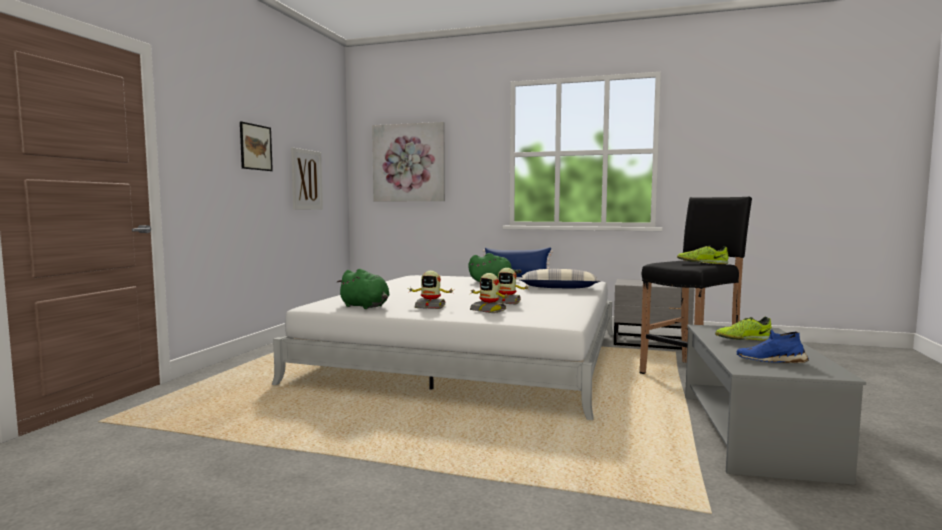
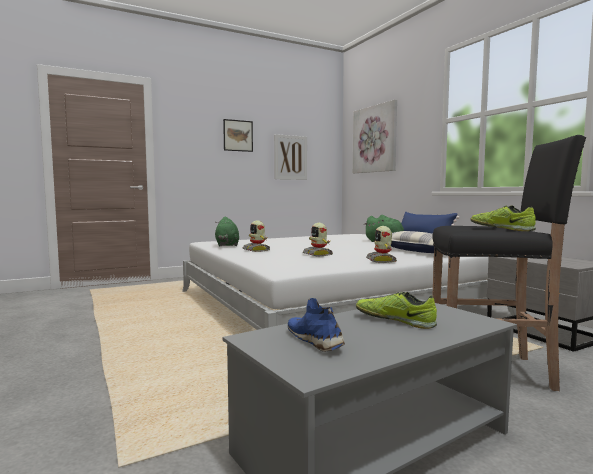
camera: 45 degrees right, 0 degrees up
(488, 310) = (278, 257): toy robot -> toy robot (381, 260)

